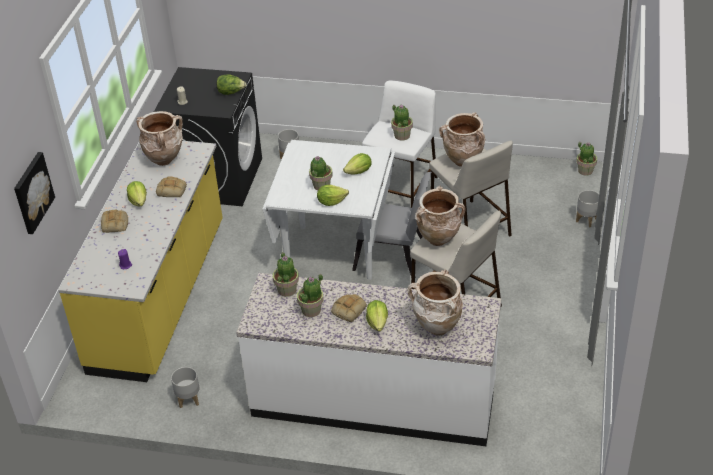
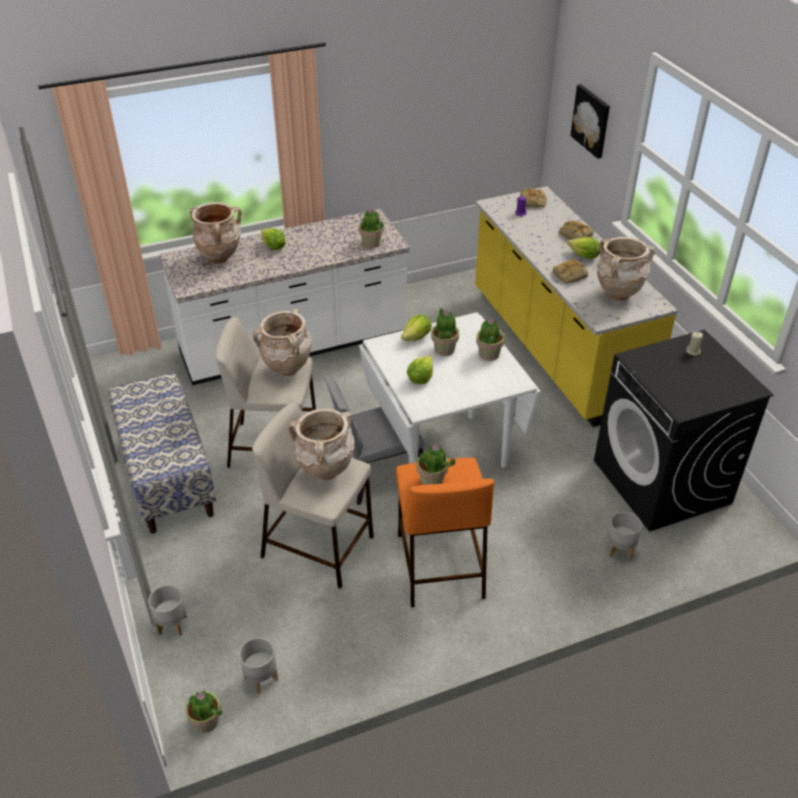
camera: 145 degrees right, 0 degrees up
(189, 399) = (439, 295): grey planter -> grey planter (260, 679)
(231, 92) = (659, 384): lettuce -> none
(311, 310) = (336, 238): potted plant -> potted plant (488, 354)
(348, 309) = (306, 247): bread -> bread (533, 202)
(401, 190) = (439, 564): white stool -> orange stool
(551, 318) = (167, 475): none -> bench

